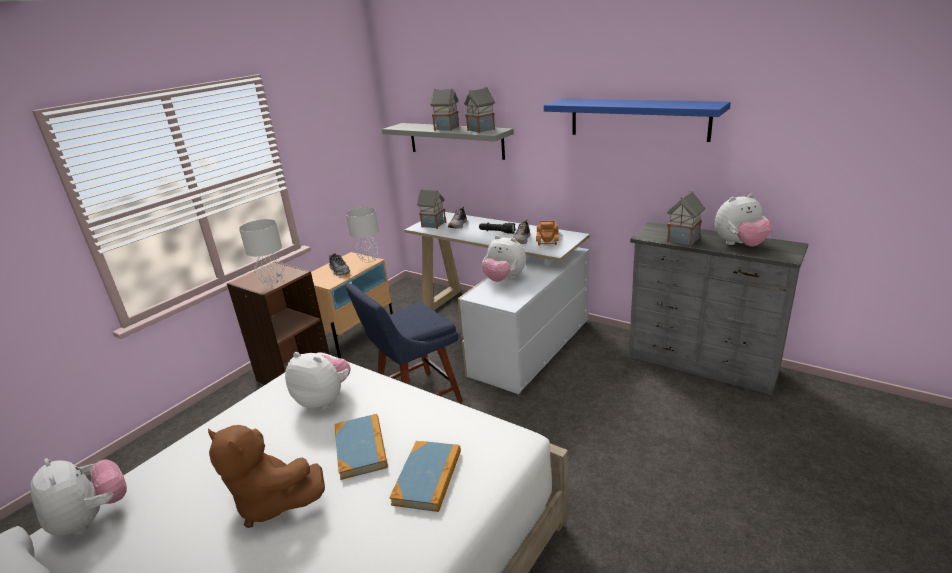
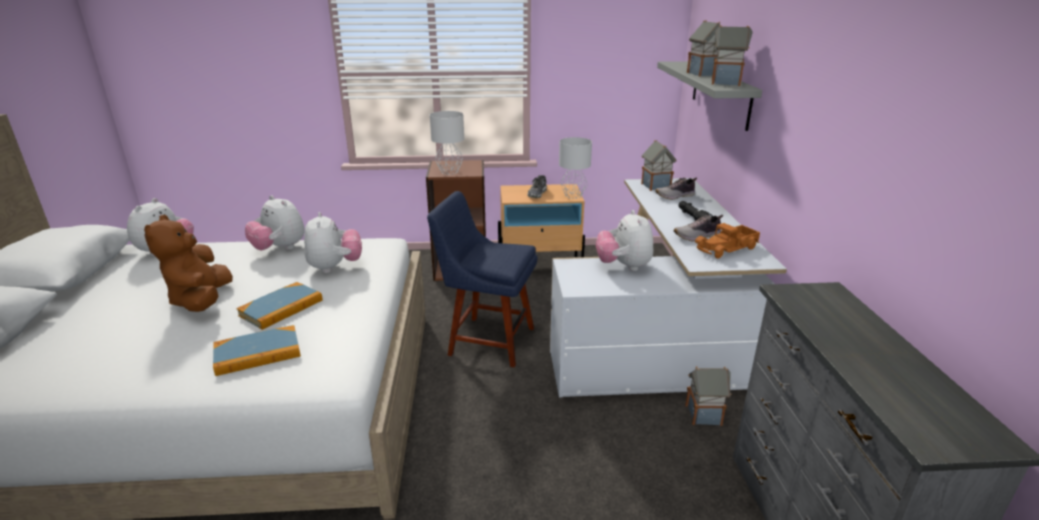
camera: 50 degrees right, 0 degrees up
(638, 119) = (876, 108): blue shelf -> none
(683, 239) = (824, 323): toy house -> toy house (704, 414)
(739, 245) = (892, 378): plush toy -> plush toy (279, 249)

